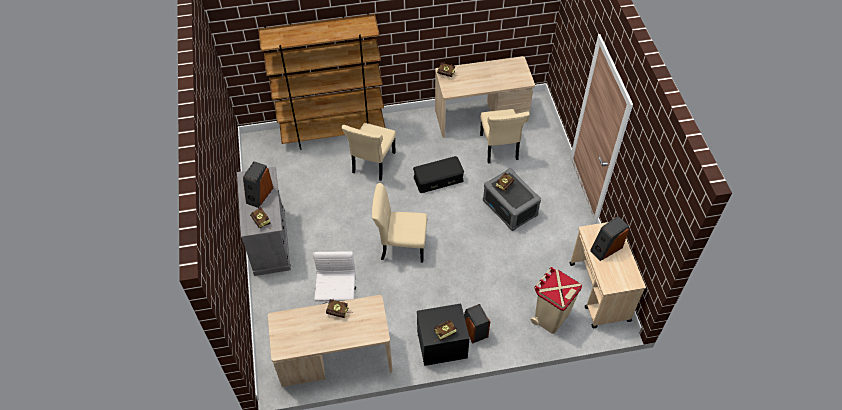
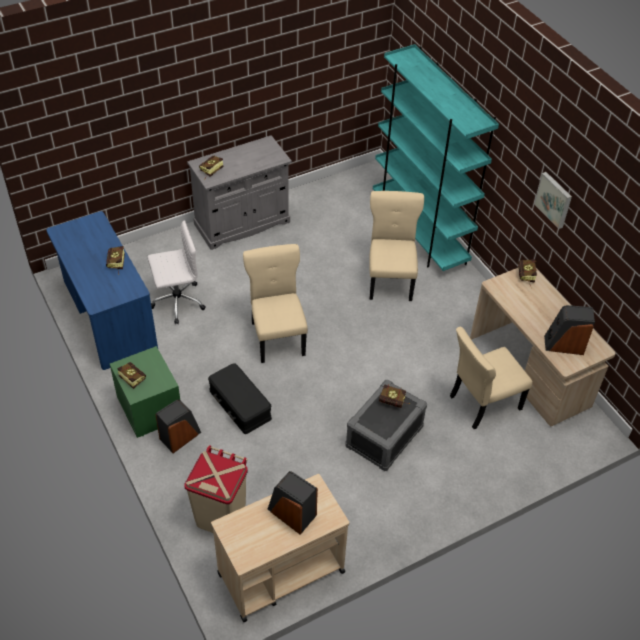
camera: 70 degrees right, 5 degrees down
(259, 195) = (246, 159): speaker -> speaker (564, 344)
(333, 133) = (419, 233): brown bookcase -> turquoise bookcase
(335, 359) = (107, 316): beige desk -> blue desk
(372, 164) = (390, 279): beige chair -> beige chair turned 90 degrees clockwise
(438, 19) = (554, 199): none -> picture
(438, 179) = (396, 349): black storage box -> black storage box (239, 404)
(441, 345) = (149, 408): black nightstand -> green nightstand

